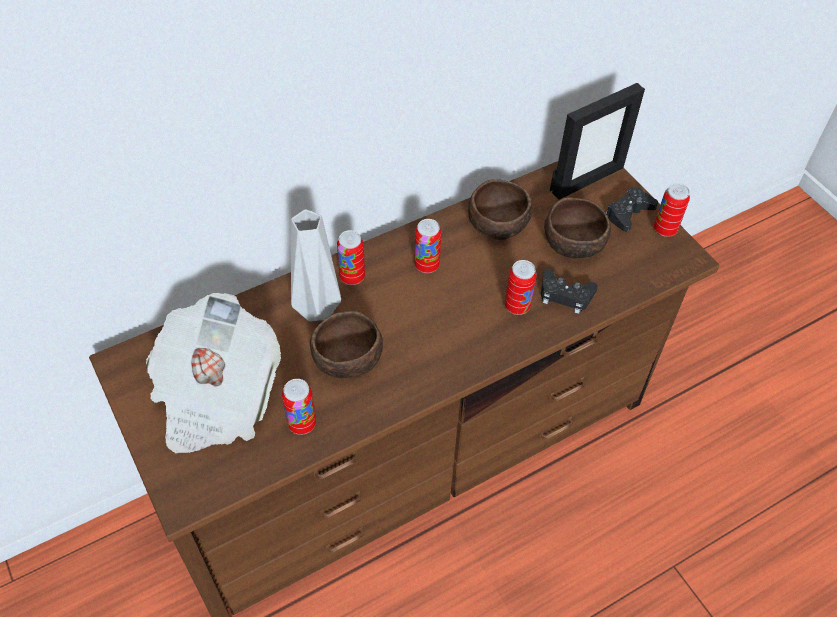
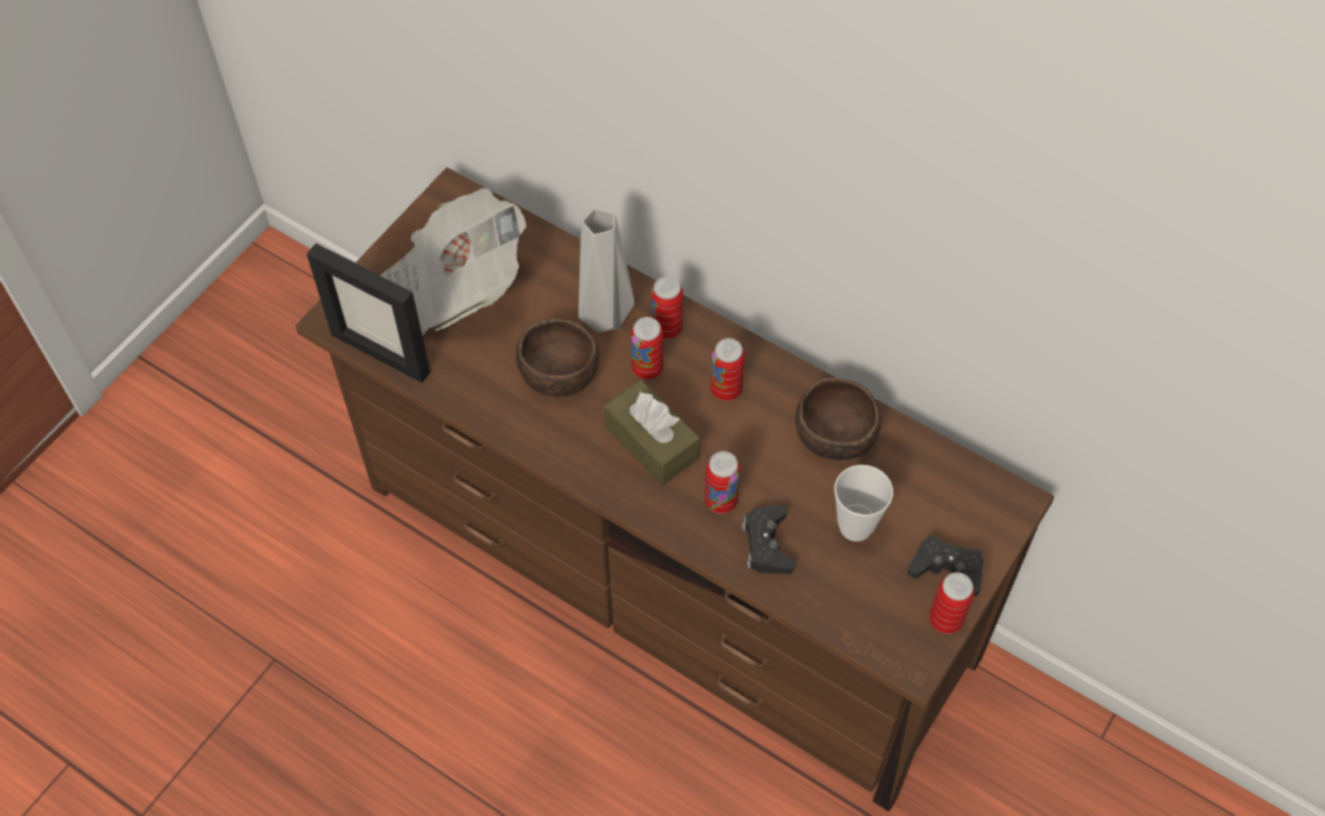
camera: 65 degrees right, 5 degrees up
(302, 424) = (461, 370): can -> can (647, 369)
(445, 326) = (651, 442): none -> brown tissue box
(575, 243) = (855, 526): brown bowl -> cup
(586, 179) = (975, 502): picture frame -> picture frame (382, 352)

